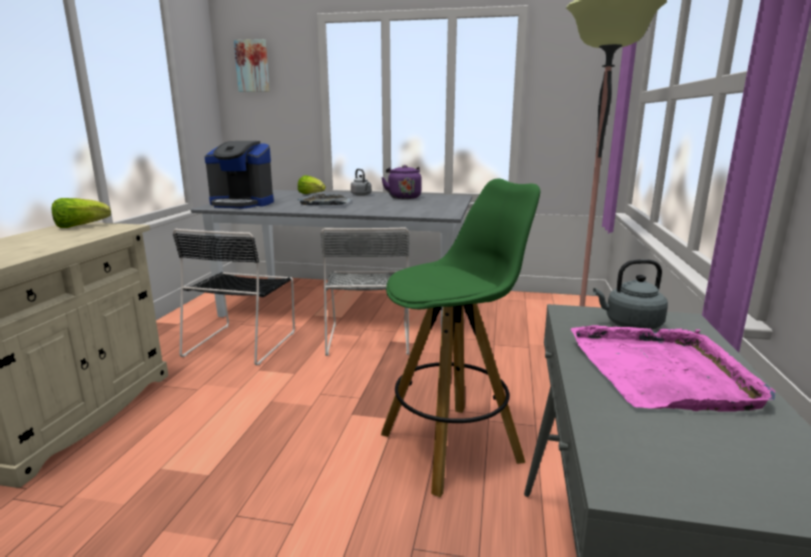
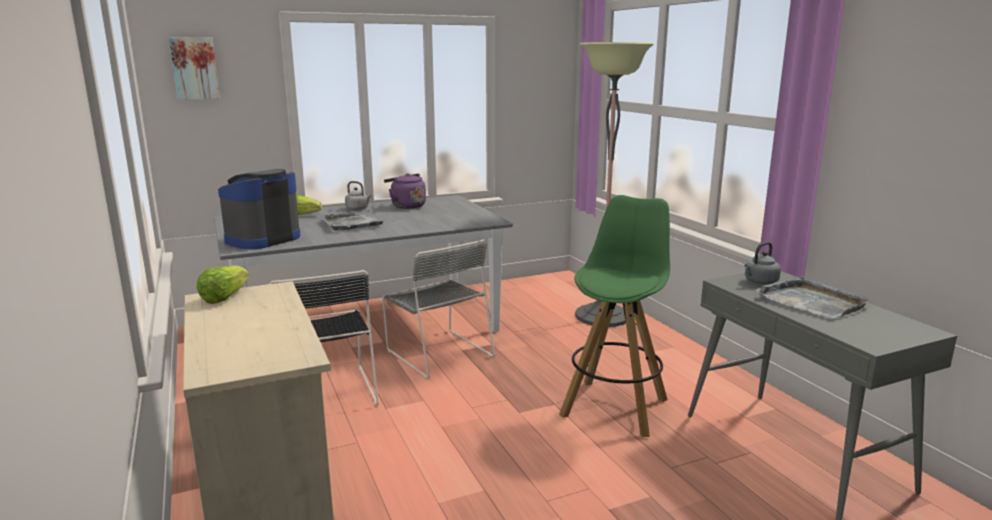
camera: 35 degrees left, 0 degrees up
(242, 204) = (262, 239): coffee machine -> coffee machine turned 150 degrees clockwise
(662, 371) = (811, 301): pink tray -> grey tray

